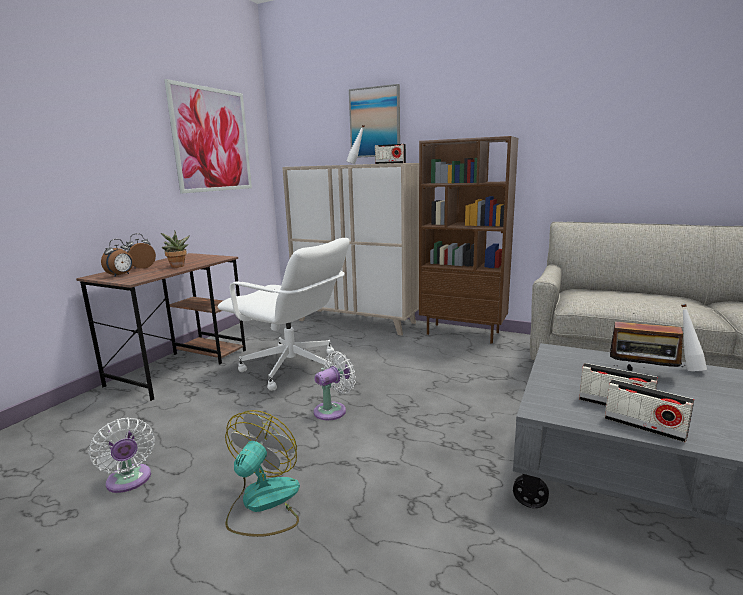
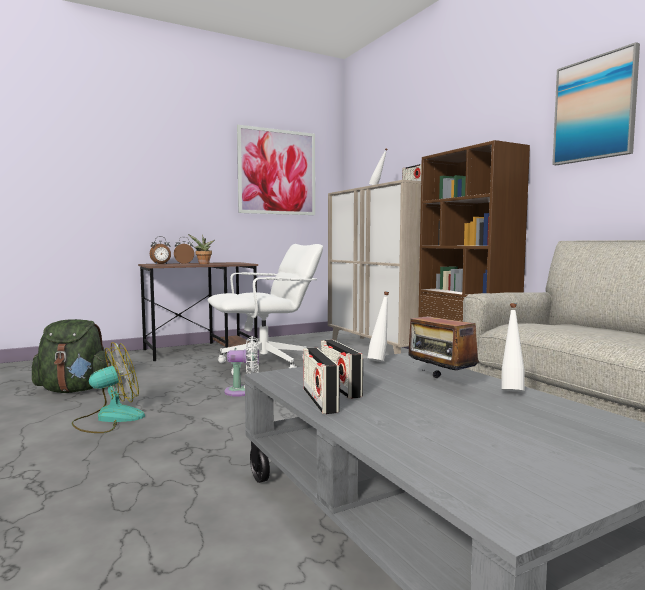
camera: 35 degrees right, 10 degrees down
(129, 481) = (74, 390): white fan -> green backpack
(292, 369) = (266, 365): white office chair -> white office chair turned 90 degrees counterclockwise
(375, 122) = (413, 147): picture -> picture (594, 109)
(552, 361) = (379, 361): none -> white bottle

